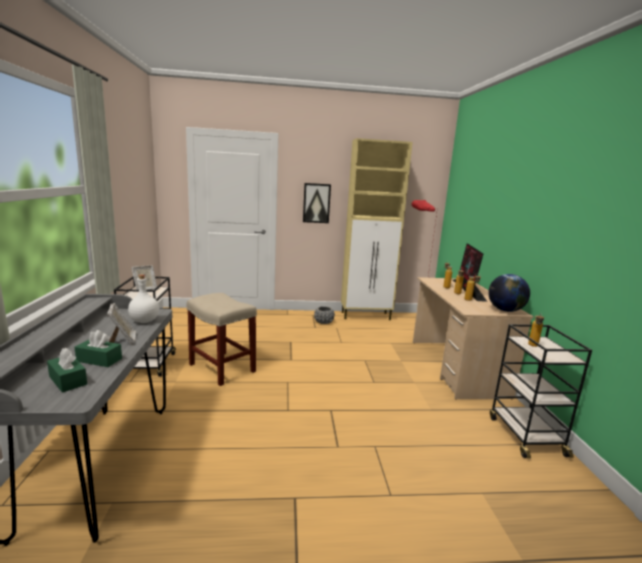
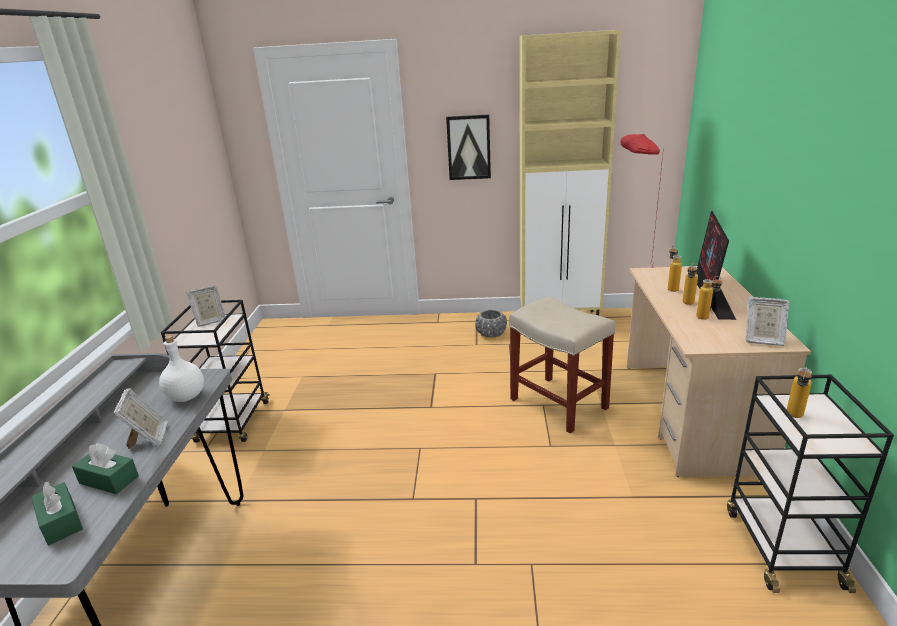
camera: 10 degrees right, 10 degrees up
(221, 367) = (329, 424): beige stool -> beige stool (557, 403)
(505, 310) = (762, 340): globe -> picture frame

